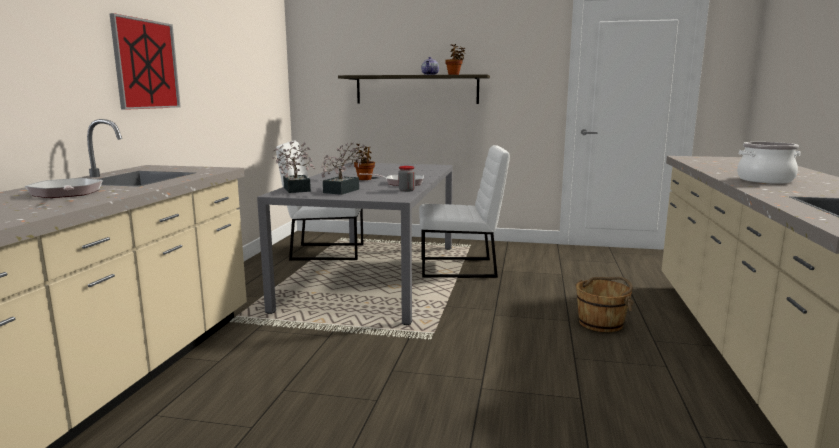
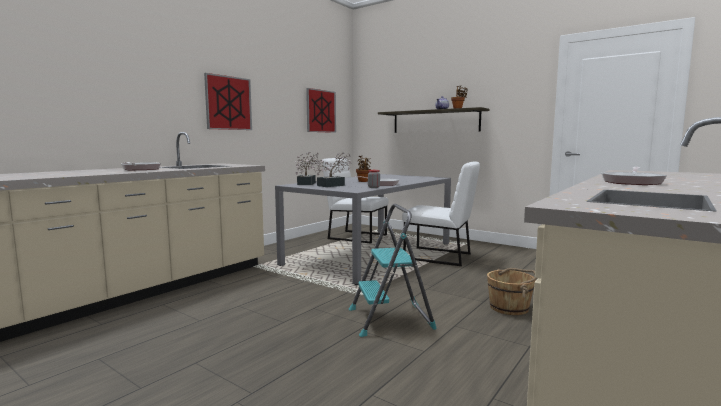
camera: 25 degrees right, 5 degrees down
(255, 72) = (321, 111): none -> picture
(503, 363) = (394, 318): none -> turquoise step ladder
(765, 180) = (632, 182): cooking pot -> frying pan

